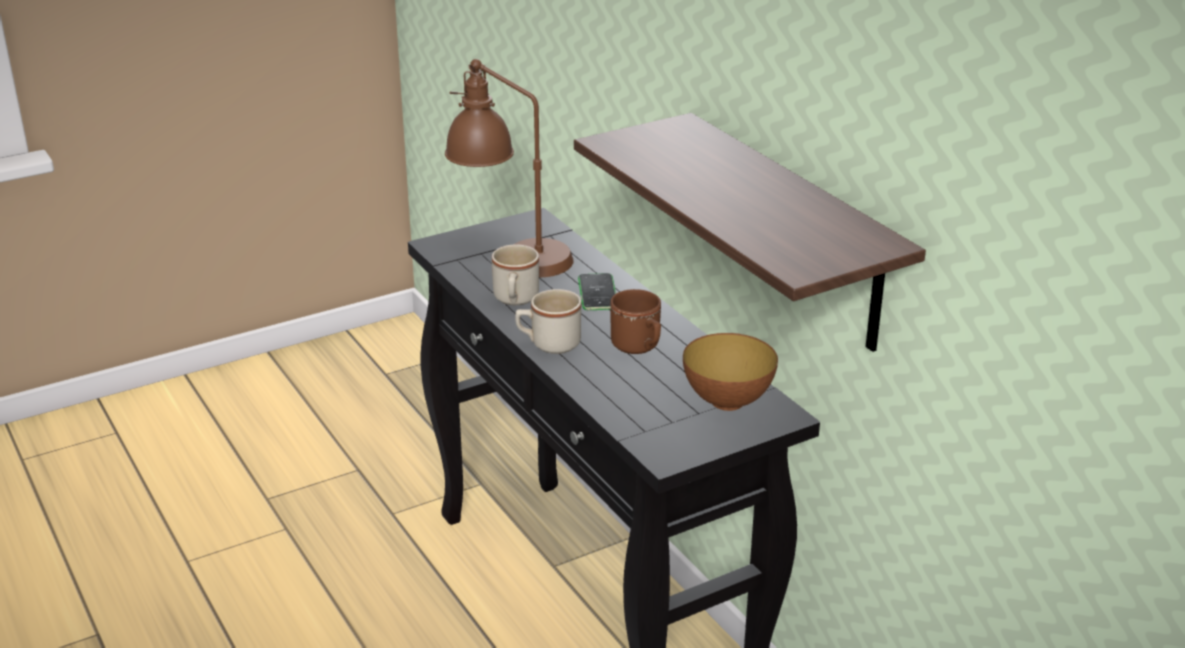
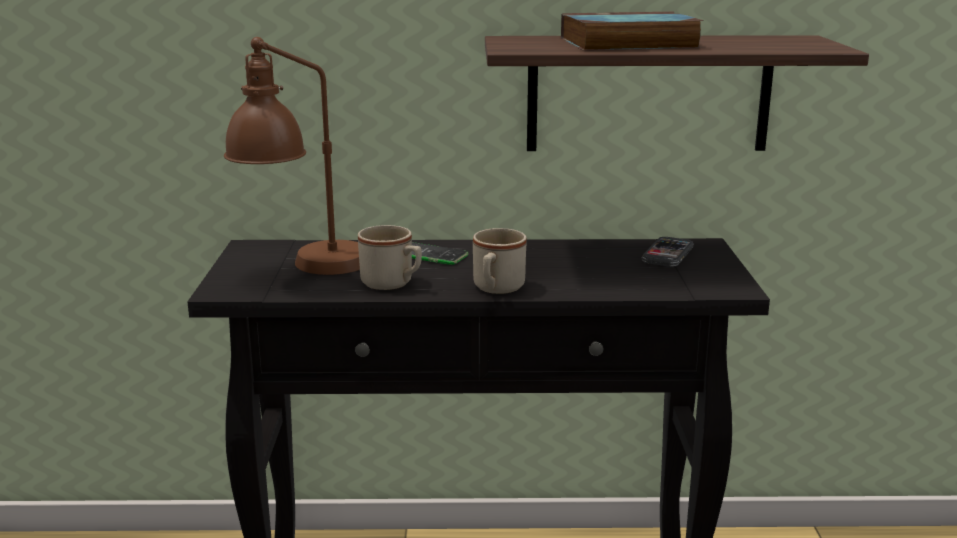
camera: 60 degrees left, 10 degrees down
(639, 347) = (545, 261): brown mug -> none
(709, 174) = (626, 43): none -> book
(727, 401) = (667, 254): bowl -> phone

